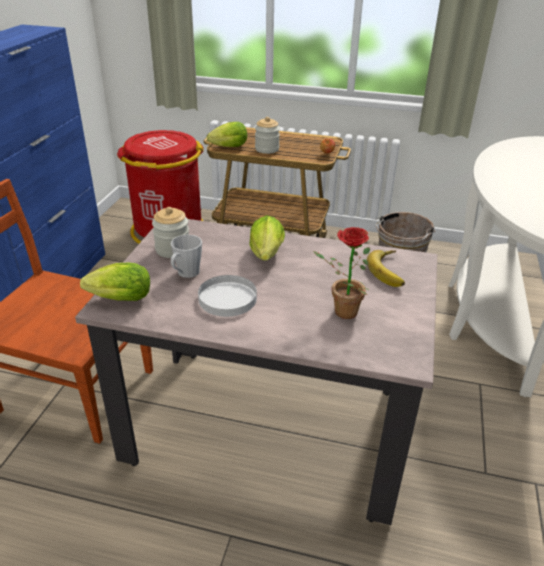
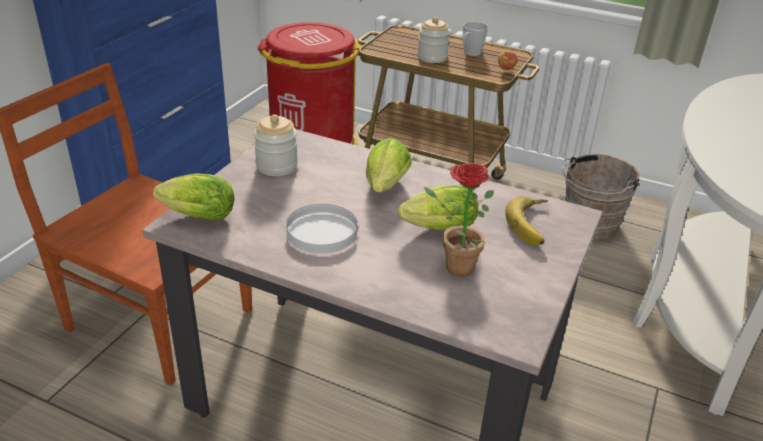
camera: 10 degrees right, 0 degrees up
(186, 274) = (282, 196): grey mug -> grey mug (470, 53)
(227, 147) = (384, 51): lettuce -> lettuce (435, 229)

